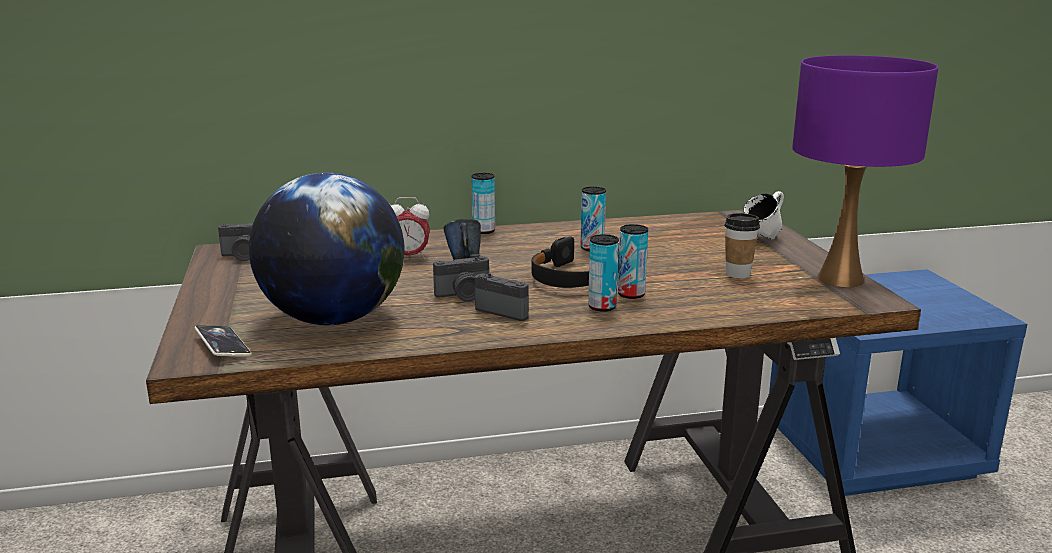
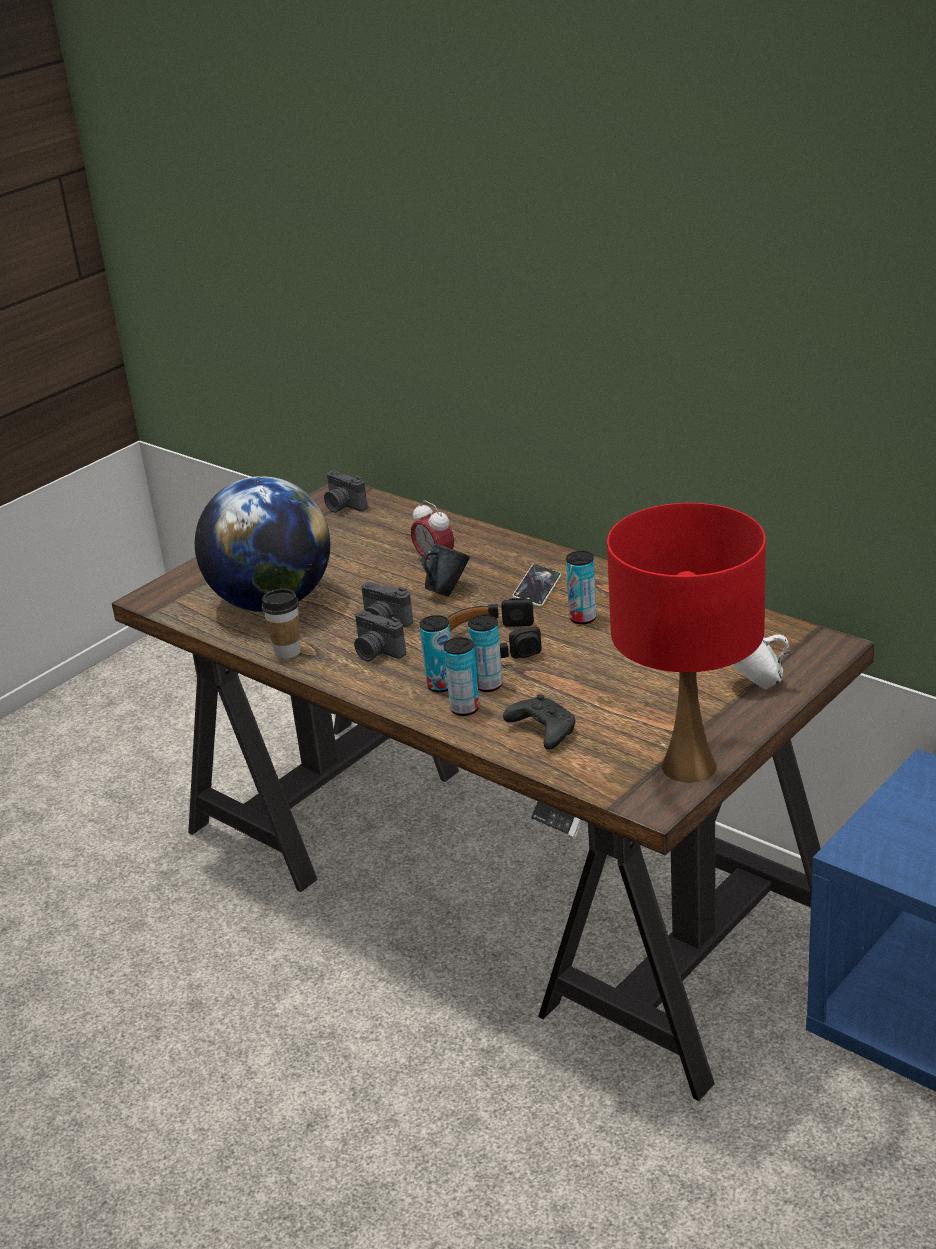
camera: 55 degrees right, 10 degrees up
(223, 346) = (183, 595): phone -> phone (537, 589)
(483, 231) = (550, 554): can -> can (464, 709)
(506, 310) = (376, 652): camera -> camera turned 135 degrees clockwise
(727, 299) = (541, 731): none -> black game controller
(737, 274) = (620, 711): cup -> cup (287, 652)
(841, 279) = (690, 766): purple table lamp -> red table lamp

